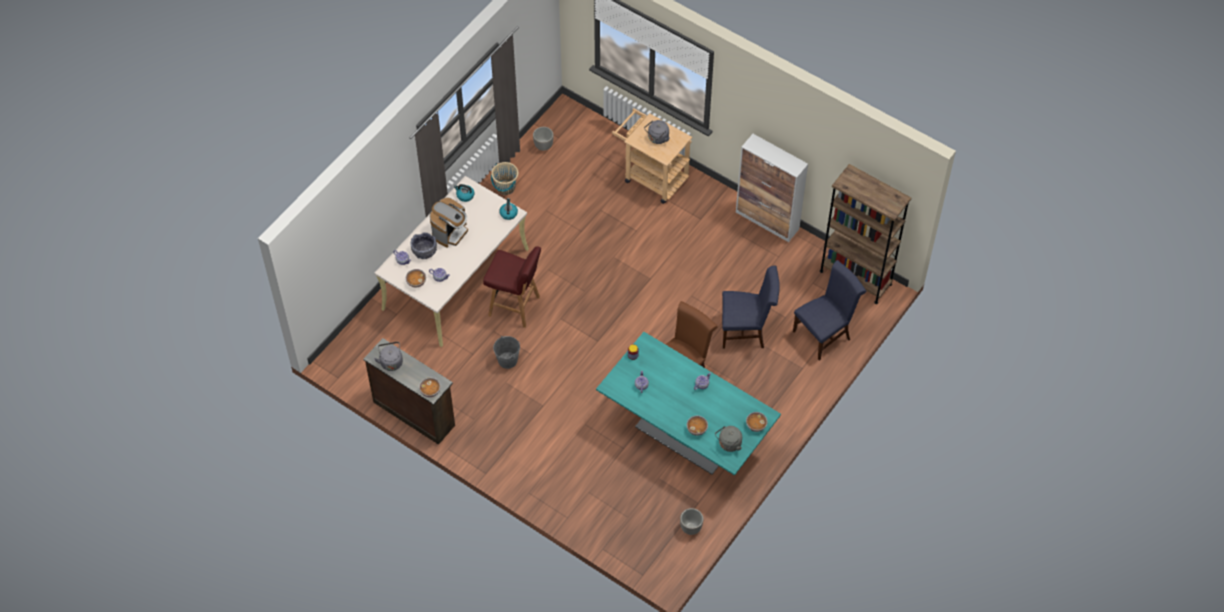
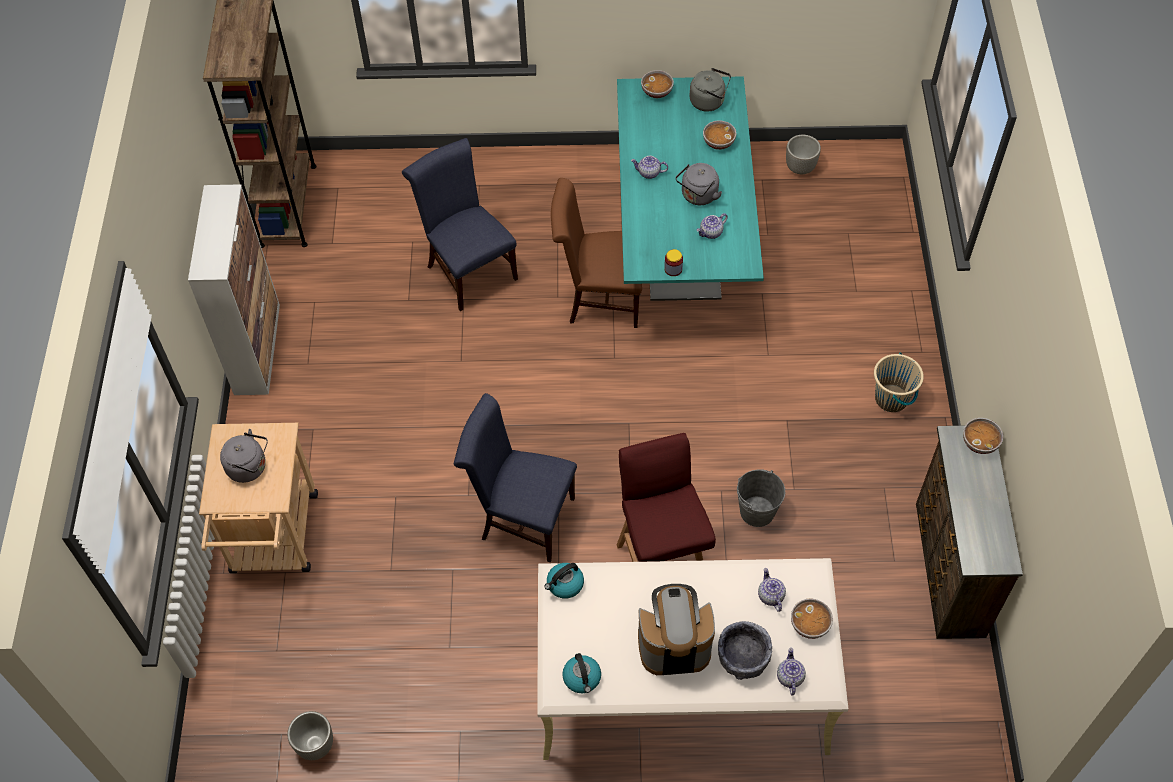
camera: 125 degrees left, 0 degrees up
(391, 361) = (988, 531): grey kettle -> grey kettle (698, 196)
(505, 187) = (447, 742): beige bucket -> beige bucket (891, 398)
(824, 334) = (406, 190): blue chair -> blue chair (521, 517)

